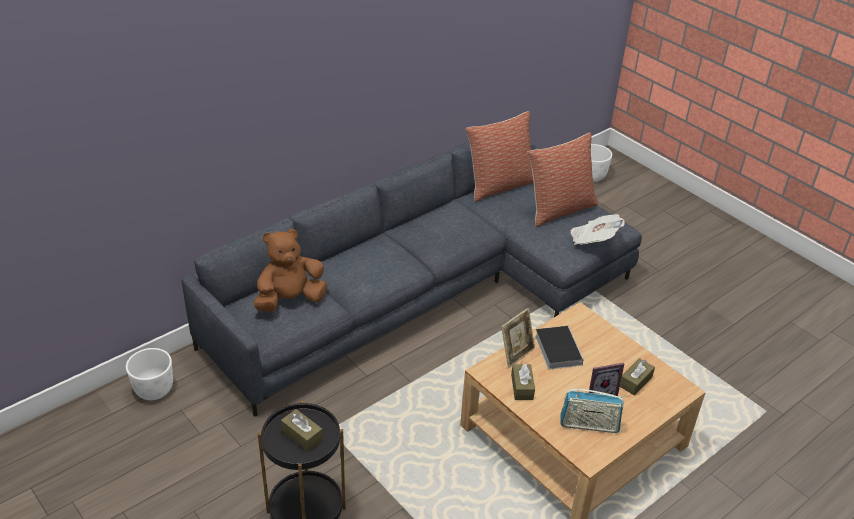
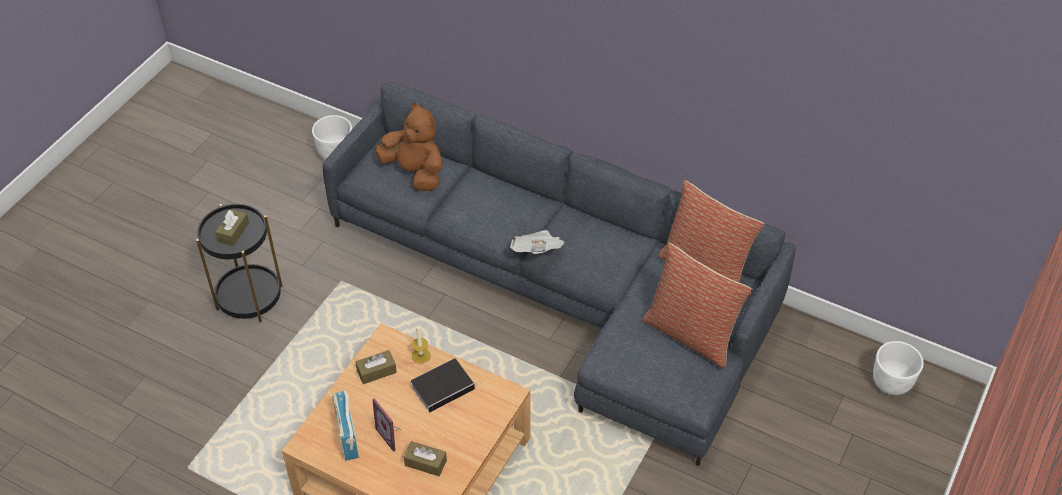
camera: 70 degrees right, 10 degrees up
(516, 354) = (421, 355): picture frame -> candle
(593, 240) = (649, 378): newspaper -> newspaper (537, 252)

